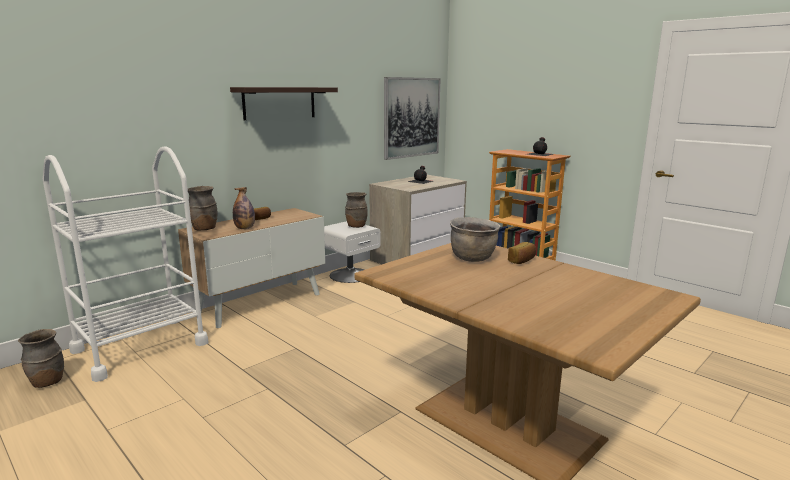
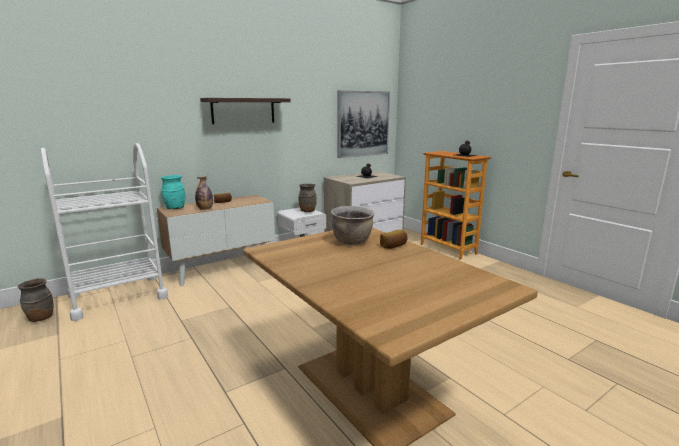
camera: 10 degrees right, 0 degrees up
(204, 229) = (175, 208): brown vase -> turquoise vase

